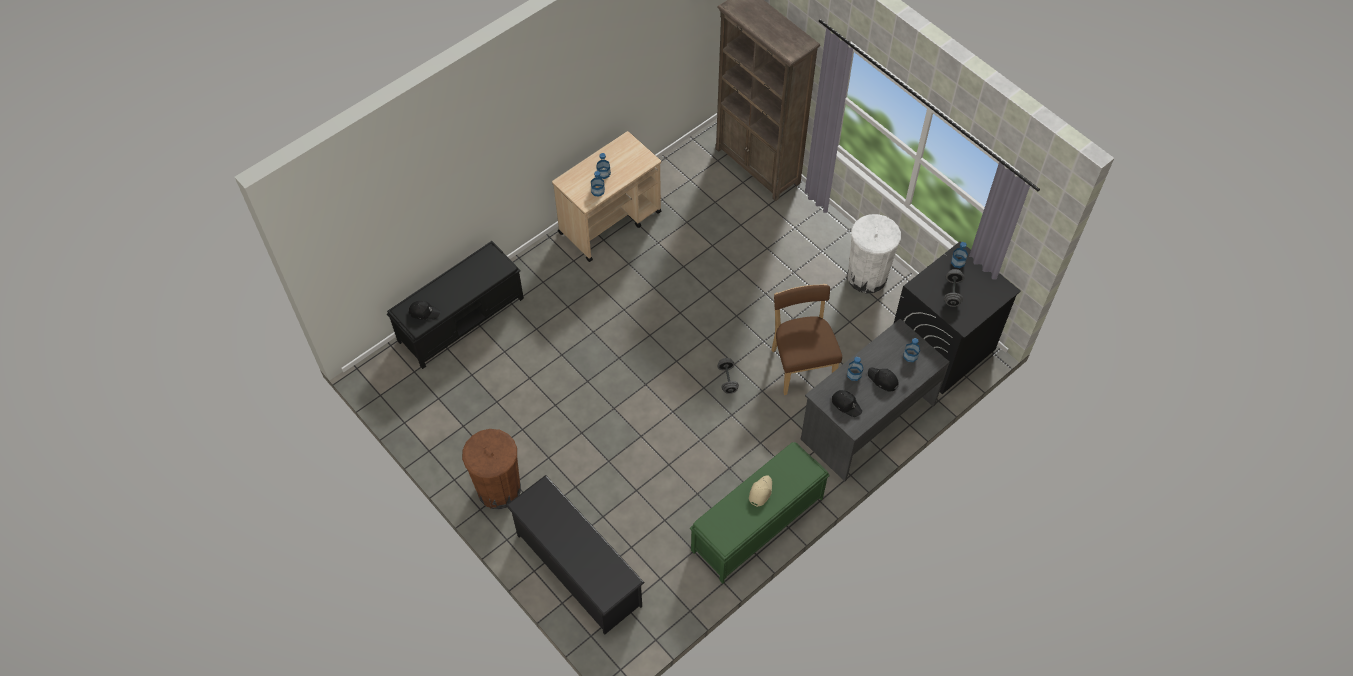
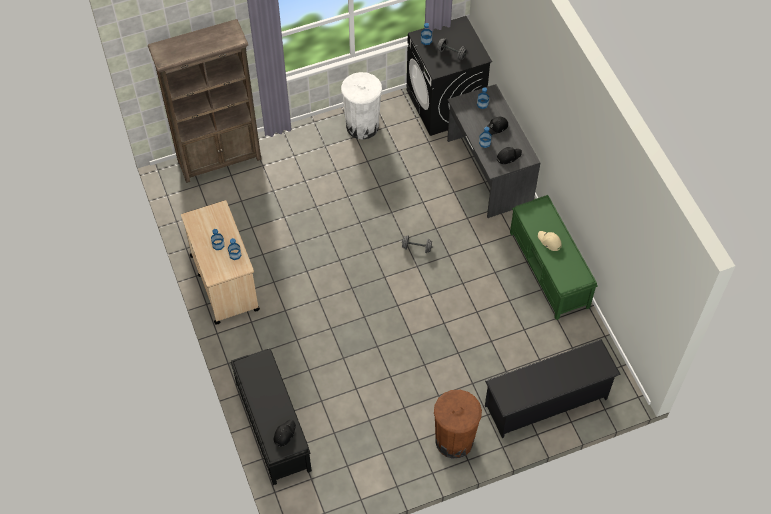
camera: 70 degrees left, 0 degrees up
(801, 364) = (423, 195): brown chair -> none

